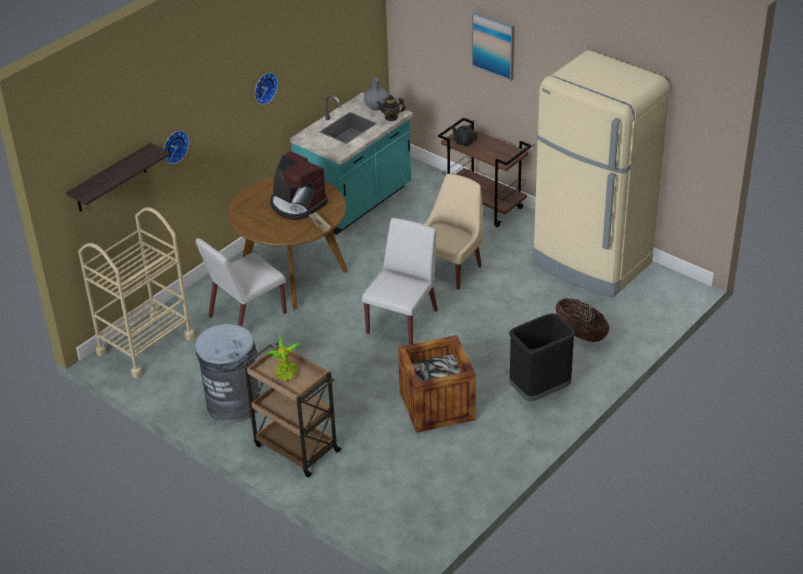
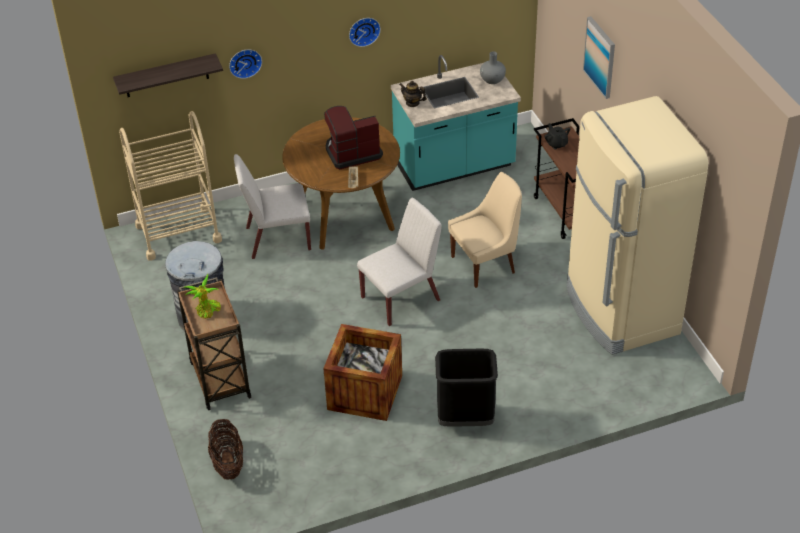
camera: 30 degrees right, 5 degrees up
(297, 204) = (352, 152): coffee machine -> coffee machine turned 90 degrees clockwise
(391, 117) = (496, 95): teapot -> teapot (412, 103)
(581, 334) = (550, 379): basket -> basket (228, 462)

